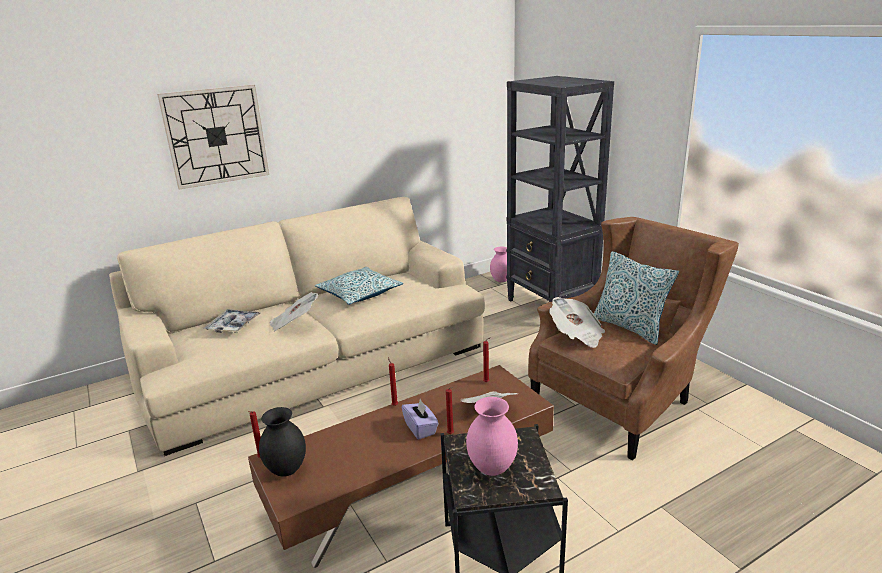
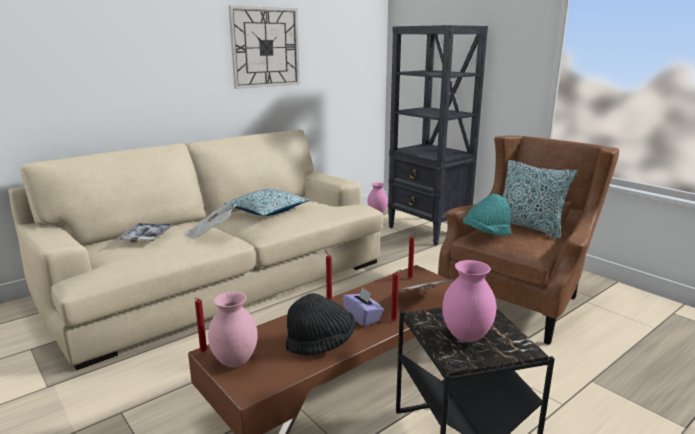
camera: 10 degrees left, 5 degrees down
(216, 136) = (125, 57): wall clock -> wall clock (265, 47)
(285, 470) = (234, 361): black vase -> pink vase
(370, 456) = (320, 343): none -> black hat
(576, 335) = (486, 234): newspaper -> turquoise hat

